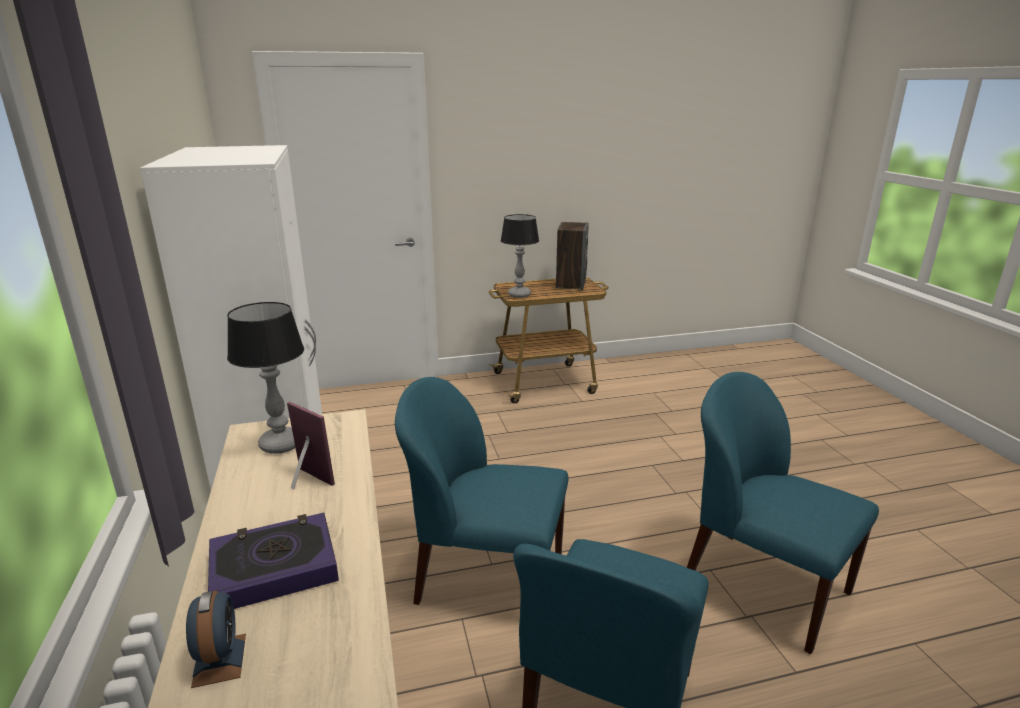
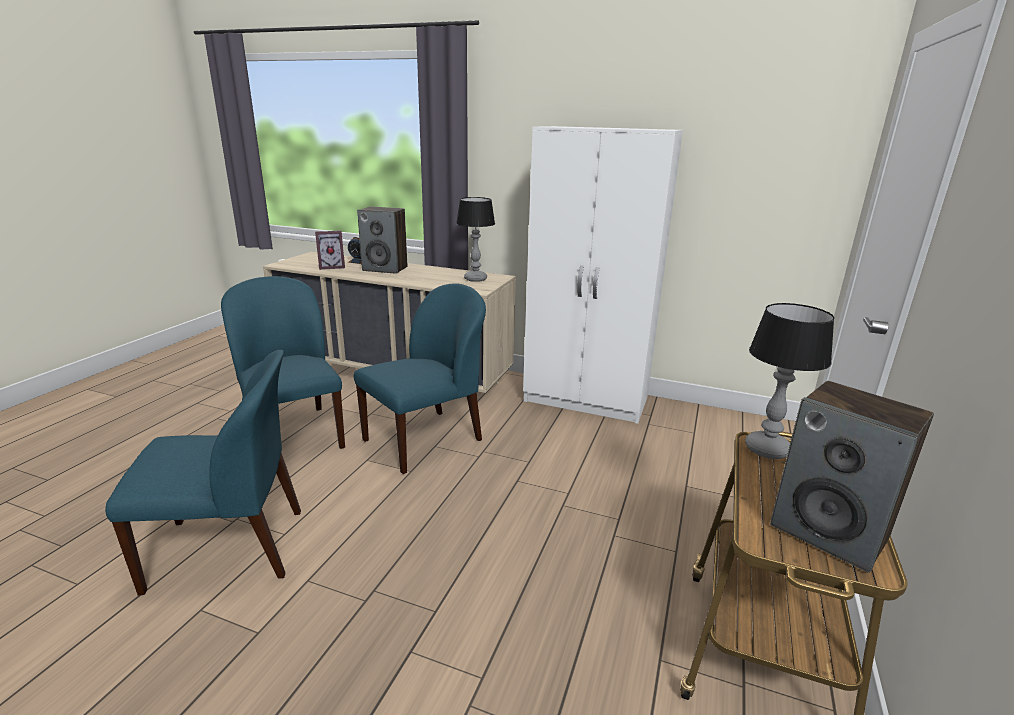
camera: 125 degrees right, 0 degrees up
(274, 568) = (385, 269): book -> speaker
(305, 482) = (432, 277): picture frame -> picture frame (332, 267)

